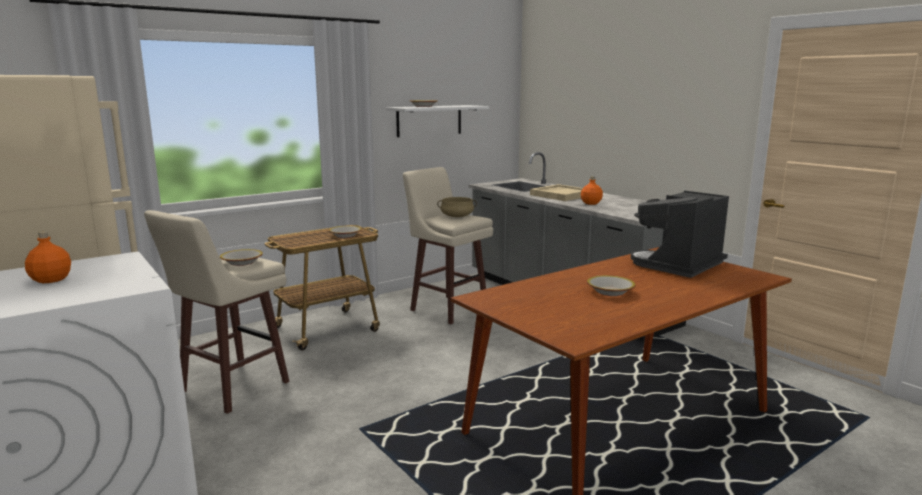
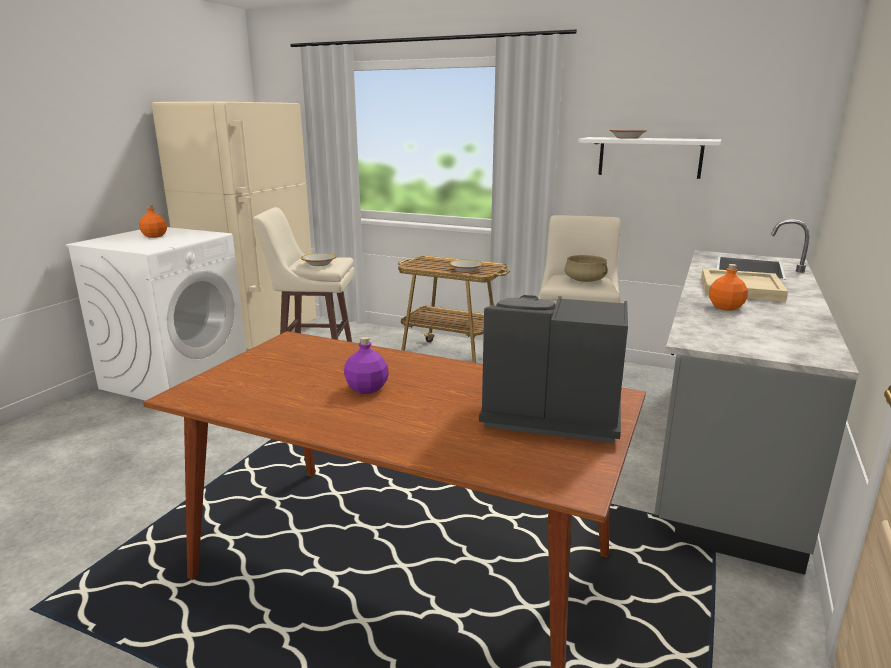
camera: 60 degrees right, 5 degrees up
(610, 292) = (366, 389): bowl -> purple bottle

